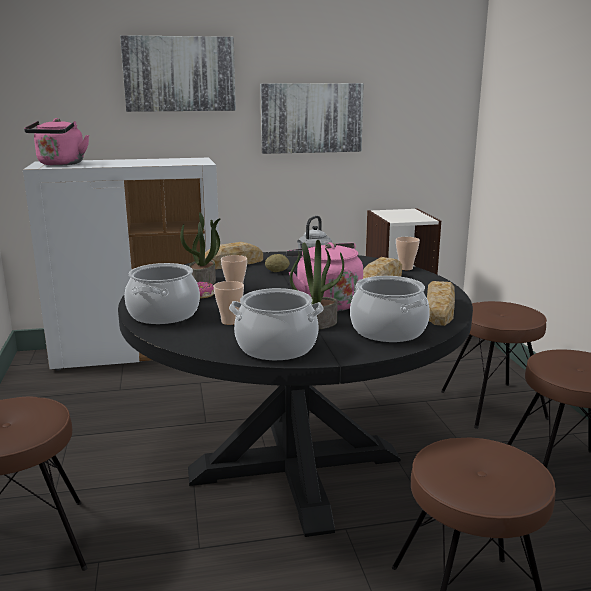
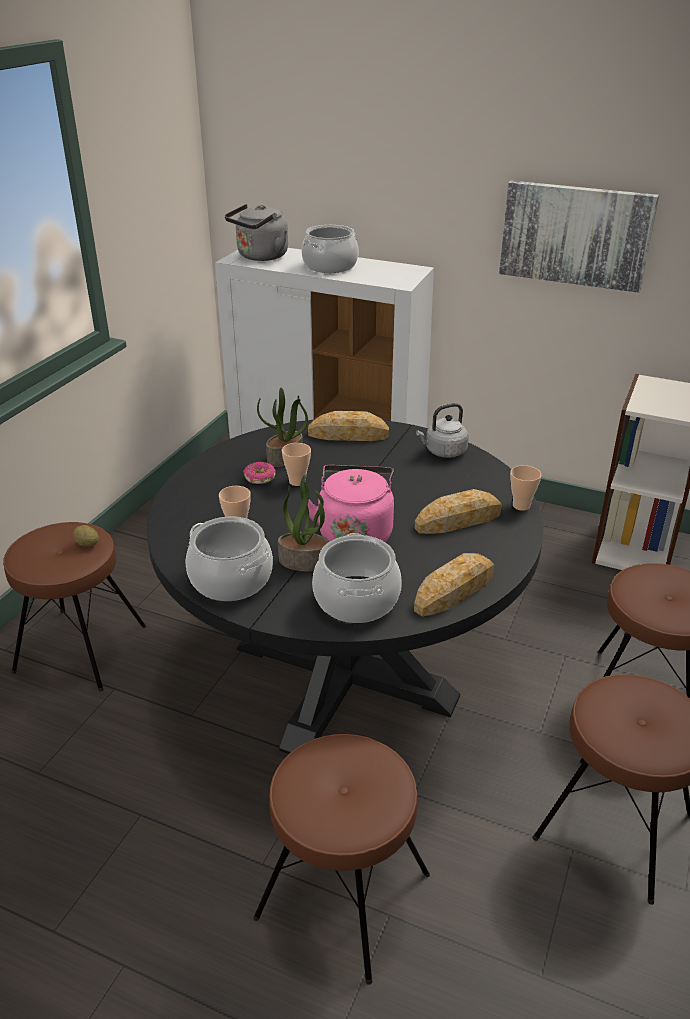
camera: 35 degrees right, 15 degrees up
(60, 164) = (260, 257): pink kettle -> grey kettle
(164, 314) = (199, 495): cooking pot -> cooking pot (330, 266)
(179, 74) = (410, 158): picture -> none
(277, 271) = (375, 463): potato -> potato (87, 544)

